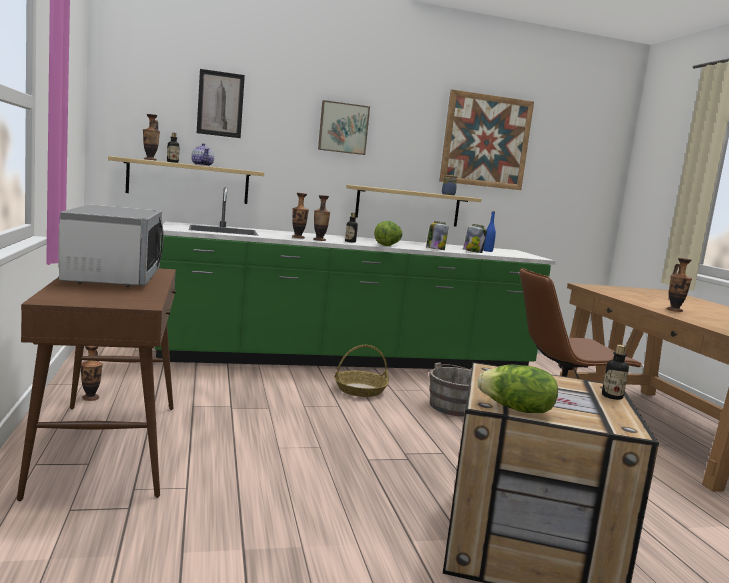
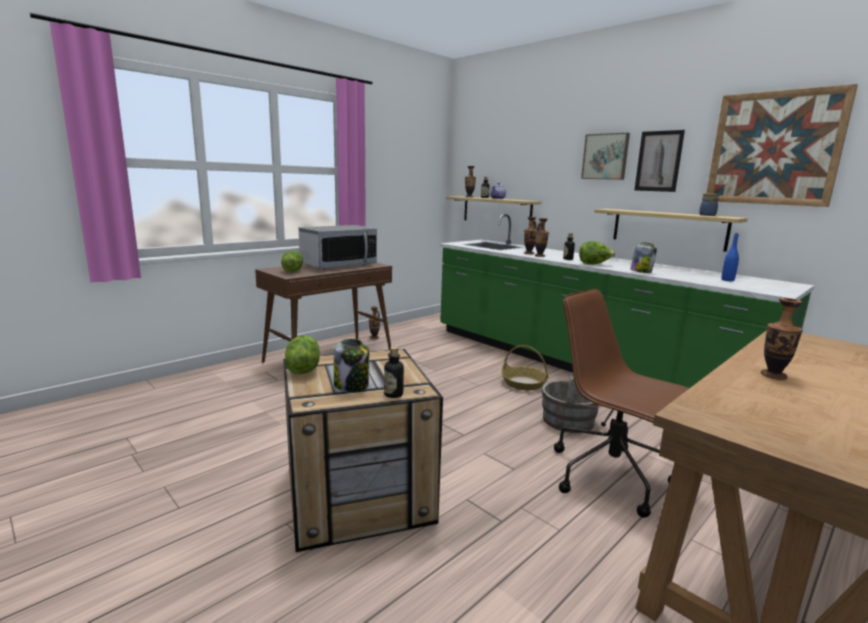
camera: 60 degrees right, 5 degrees up
(101, 296) = (292, 271): none -> lettuce
(220, 104) = (516, 151): picture -> picture (658, 161)
(473, 251) = (691, 278): jar -> jar (352, 386)

